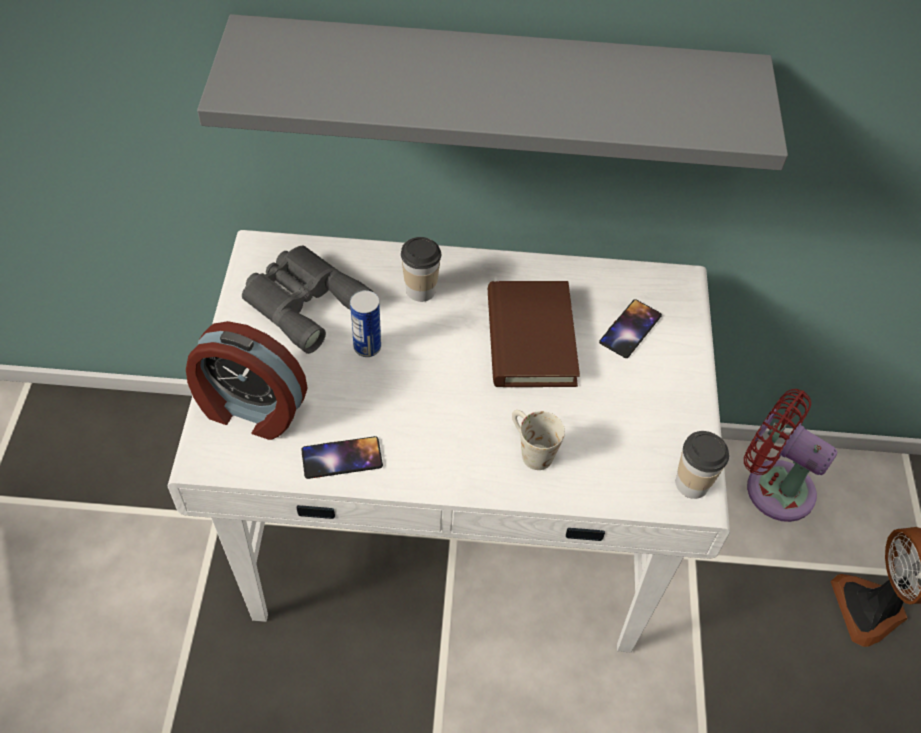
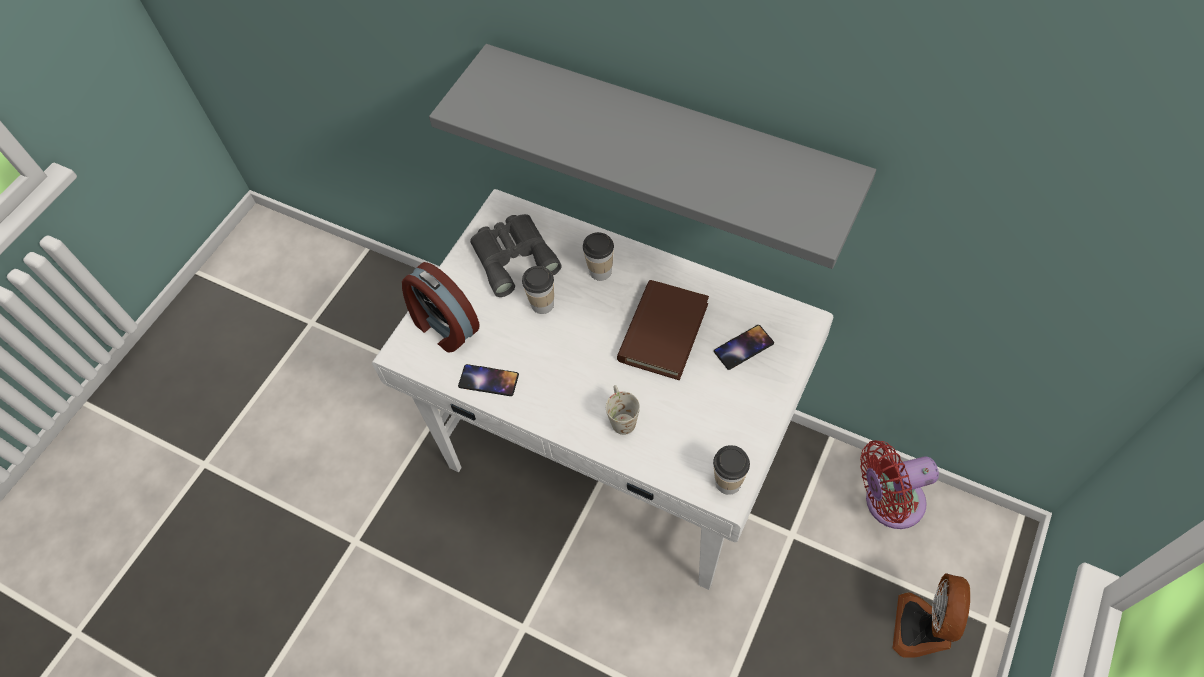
camera: 30 degrees right, 5 degrees up
(367, 347) = (542, 304): can -> cup
(773, 486) = (888, 502): red fan -> red fan turned 75 degrees counterclockwise

